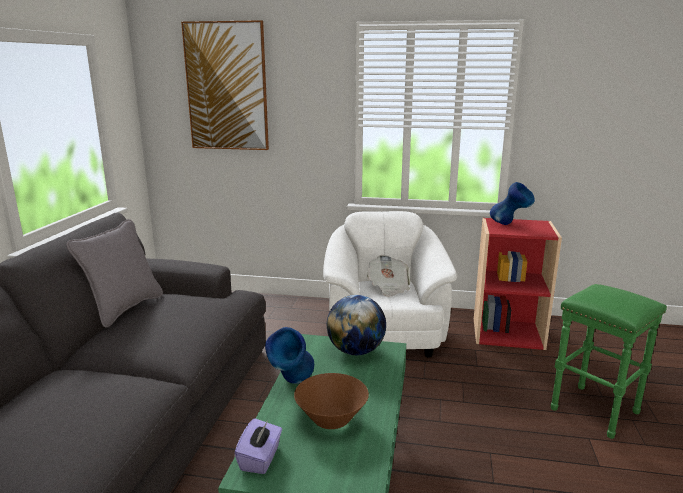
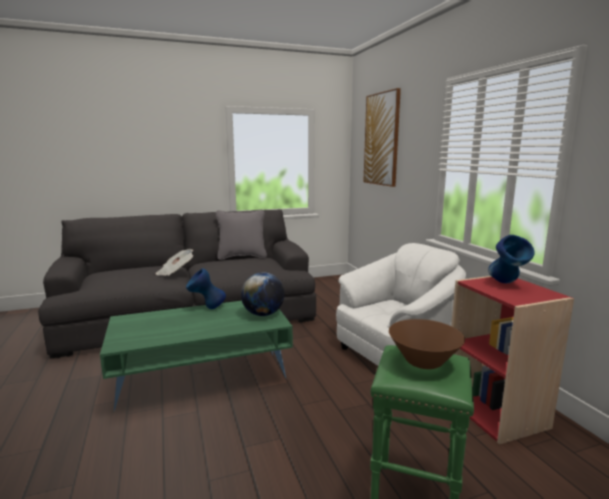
camera: 60 degrees right, 5 degrees down
(260, 459) = (134, 318): purple tissue box -> none
(331, 419) = (178, 325): brown bowl -> brown bowl (423, 361)
(388, 287) = (396, 309): newspaper -> newspaper (175, 272)

